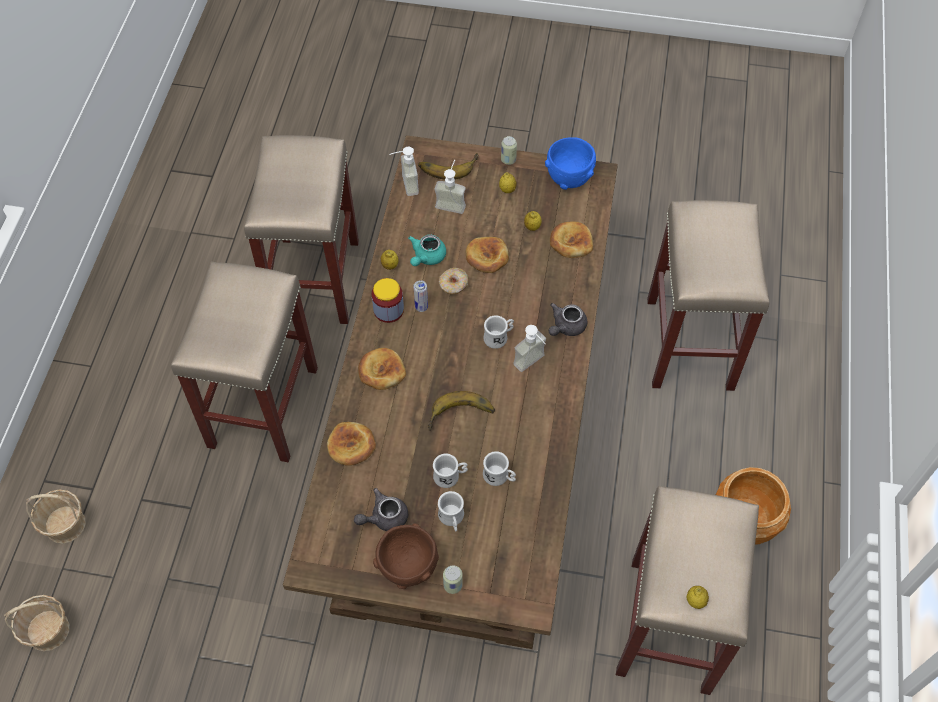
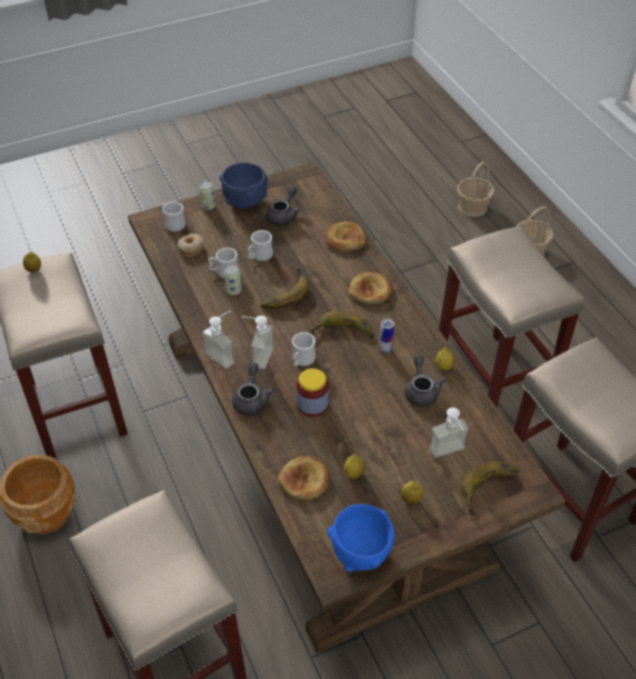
camera: 145 degrees right, 10 degrees down
(388, 310) = (409, 333): jar -> jar (312, 404)
(404, 185) = (508, 444): soap dispenser -> soap dispenser (224, 354)
(408, 566) = (245, 201): brown bowl -> blue bowl
(426, 257) = (421, 390): turquoise teapot -> grey teapot
(445, 341) = (342, 335): none -> banana
(452, 518) = (238, 235): white mug -> white mug (172, 223)
(453, 284) = (376, 381): donut -> donut (191, 248)
(487, 256) = (370, 421): bread -> none
(508, 160) = (439, 535): can -> can (233, 291)

